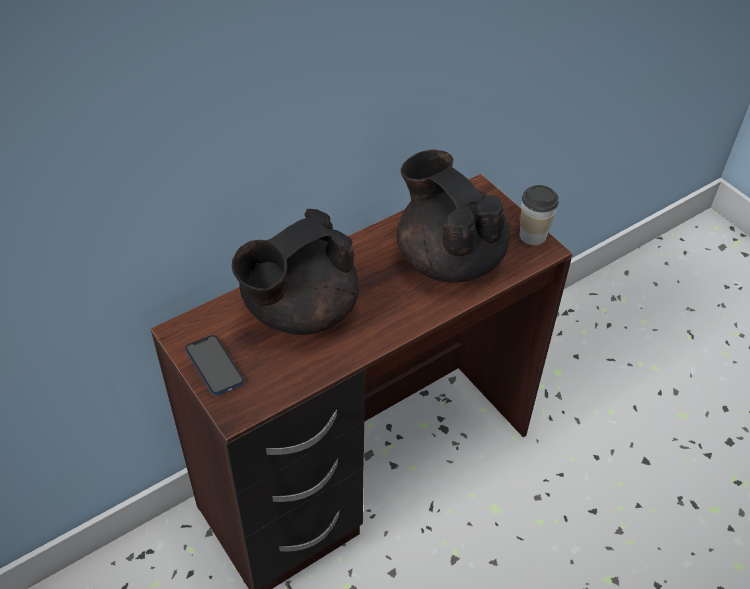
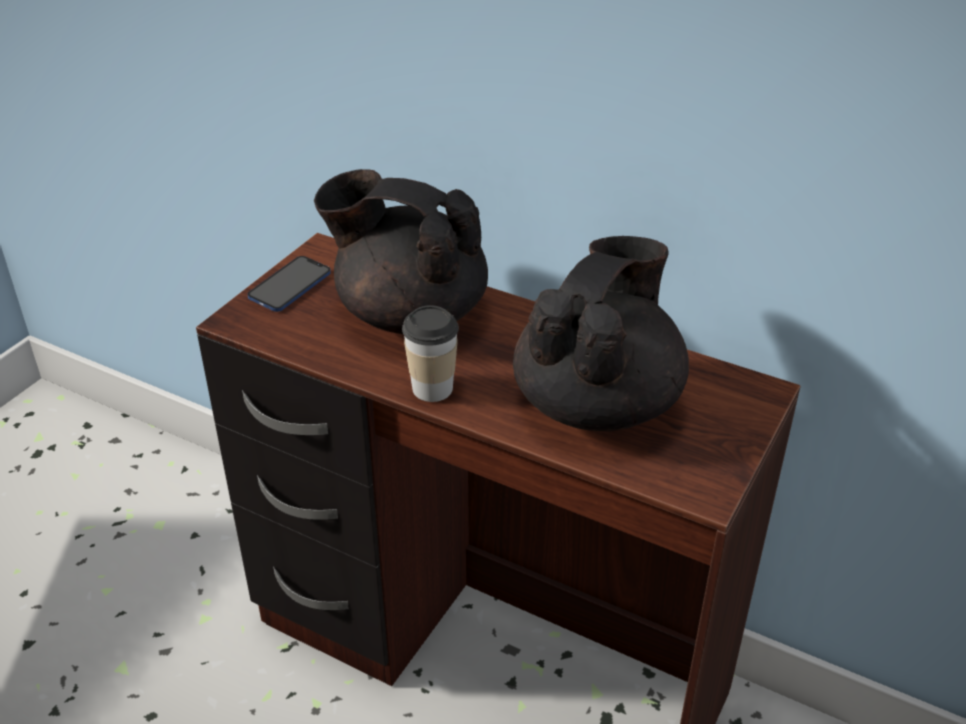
camera: 65 degrees right, 10 degrees down
(532, 235) = (721, 471): cup -> cup (432, 388)

